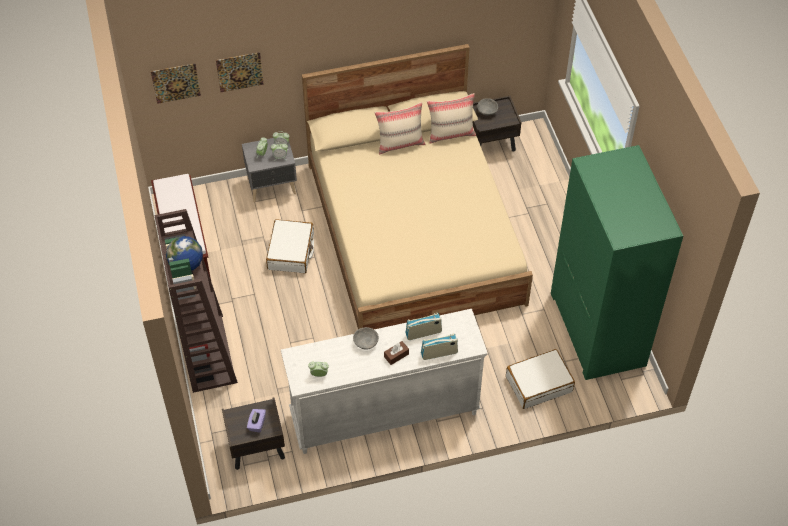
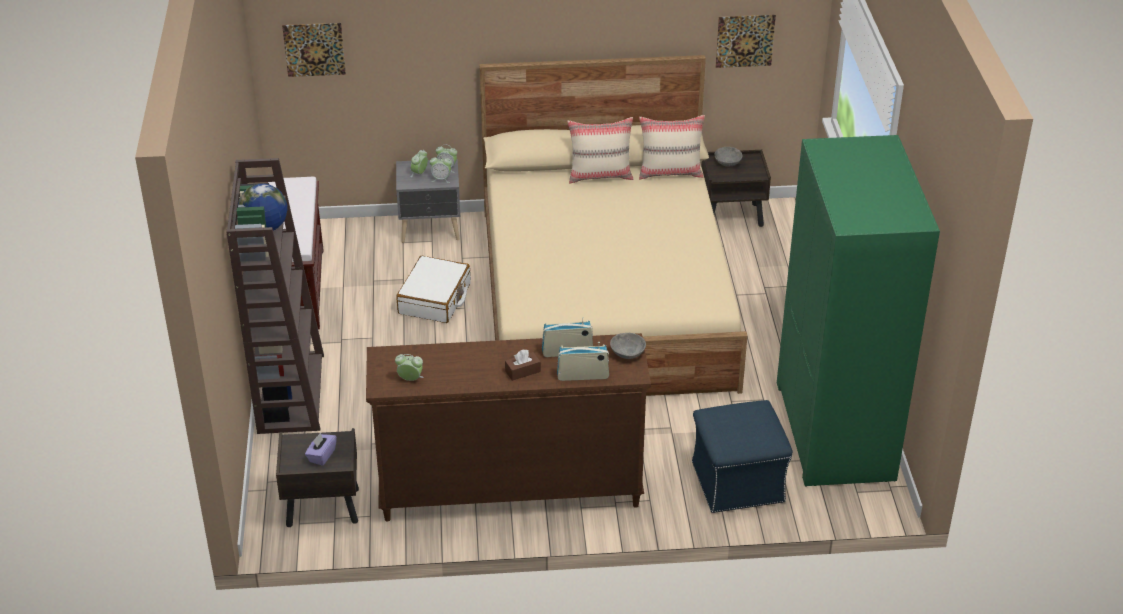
camera: 10 degrees right, 15 degrees down
(239, 72) = (398, 47): picture -> picture (745, 41)
(365, 342) = (484, 352): grey bowl -> grey bowl (627, 353)
(383, 414) = (509, 490): white dresser -> brown dresser
(538, 384) = (737, 482): white suitcase -> blue ottoman

